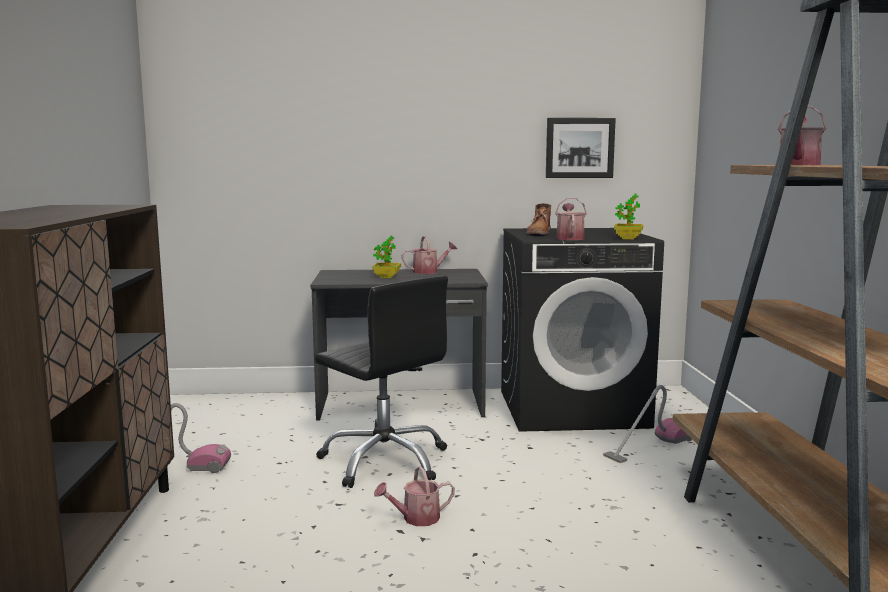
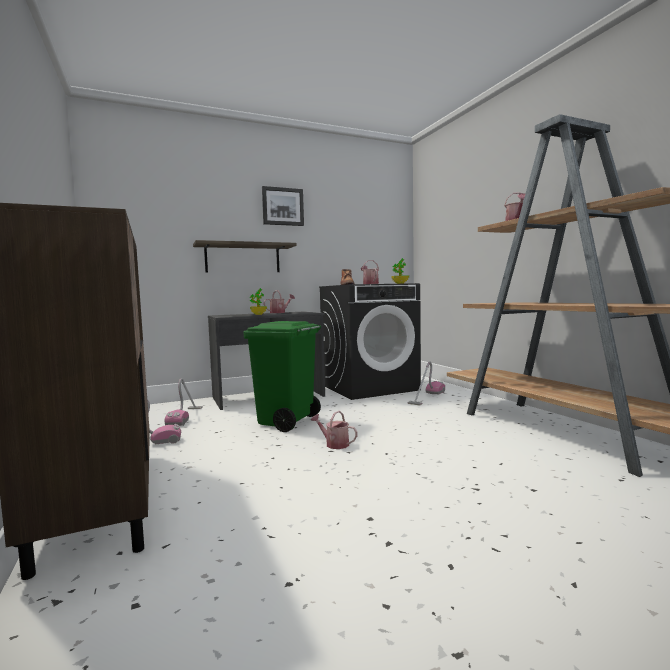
camera: 20 degrees left, 5 degrees down
(263, 425) = (185, 416): none -> vacuum cleaner
(377, 182) = (243, 258): none -> shelf
(385, 461) = (286, 422): black office chair -> green trash can
(416, 518) = (334, 444): watering can -> watering can turned 75 degrees clockwise
(579, 148) = (356, 240): picture -> picture (282, 206)

